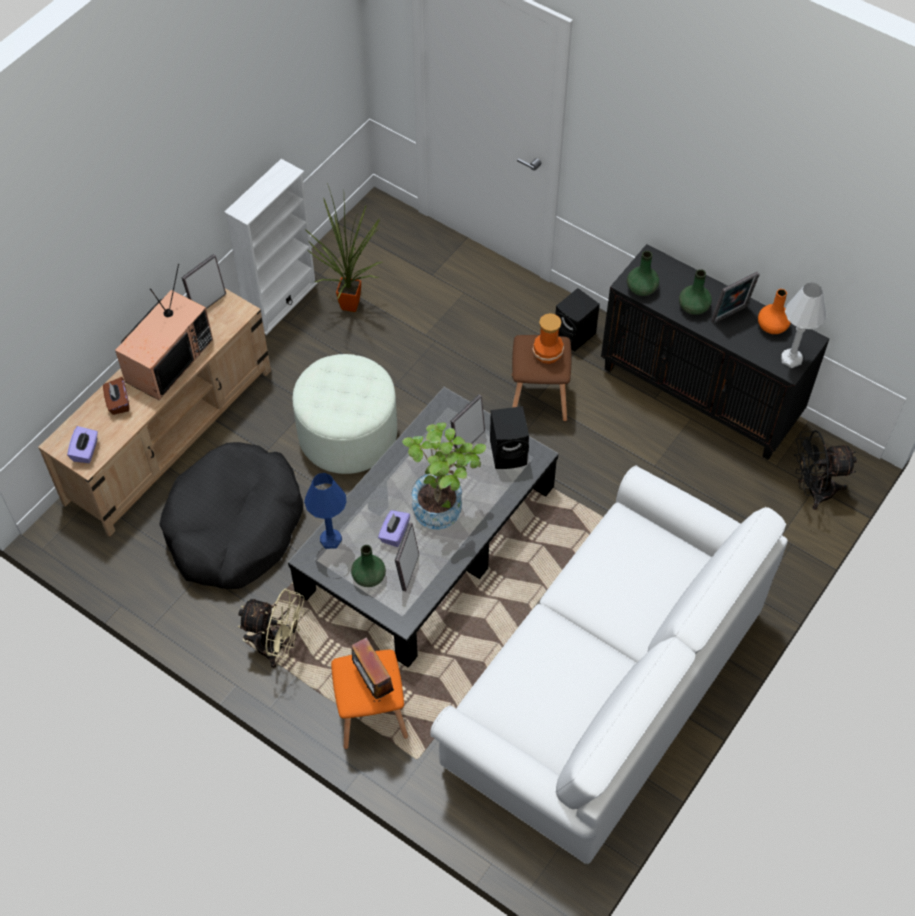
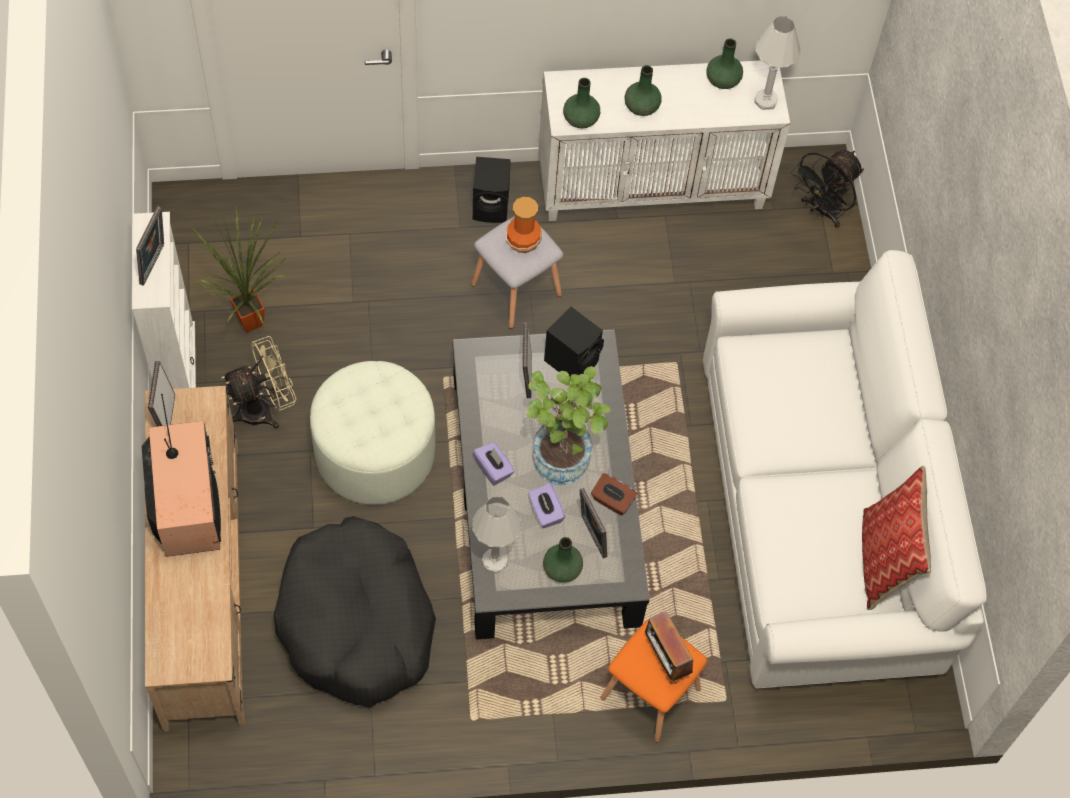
camera: 45 degrees left, 5 degrees up
(86, 451) = (199, 654): purple tissue box -> purple tissue box (493, 469)
(118, 403) = (181, 582): brown tissue box -> brown tissue box (612, 501)
(277, 646) = (509, 700): beige fan -> beige fan (264, 409)
(331, 540) = (495, 561): blue table lamp -> white table lamp
(372, 681) = (665, 658): radio -> radio turned 45 degrees clockwise
(539, 398) = (517, 290): brown stool -> grey stool
(583, 731) = (884, 560): none -> pillow
(701, 394) = (653, 186): black cabinet -> white cabinet
(730, 315) = (680, 93): picture frame -> picture frame (155, 265)
(771, 326) = (722, 80): orange vase -> green vase

